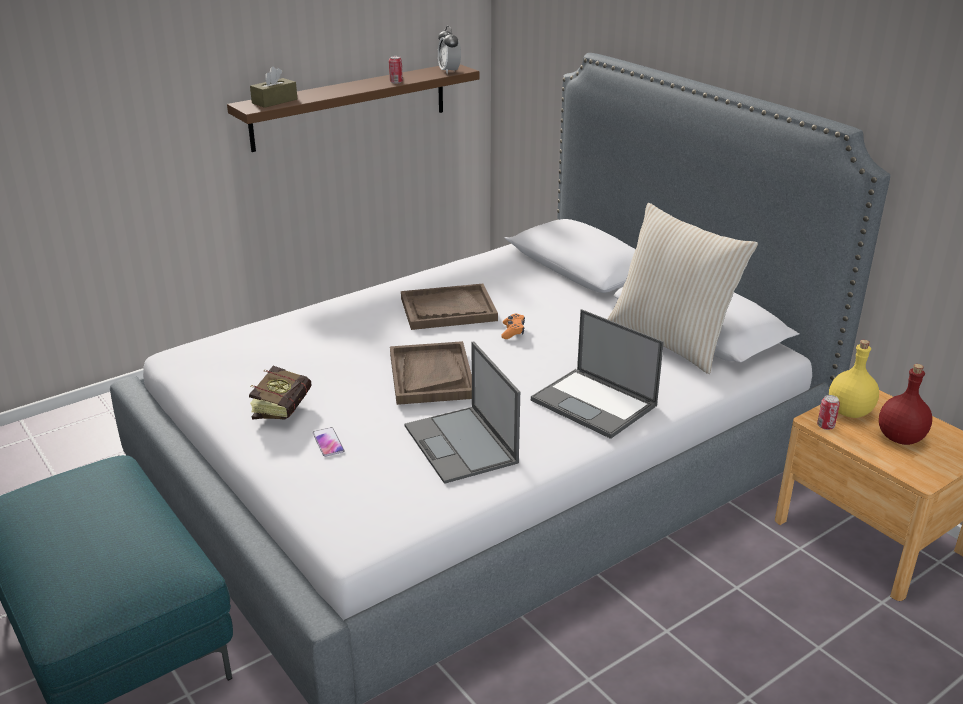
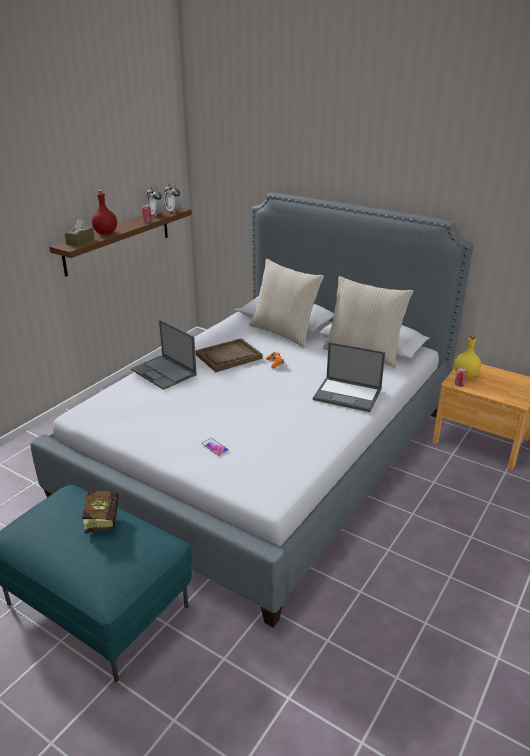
camera: 20 degrees left, 0 degrees up
(285, 407) = (173, 432): book -> book (103, 517)
(418, 74) = (156, 215): none -> alarm clock
(431, 375) = (247, 396): brown tray -> none
(461, 445) = (292, 432): laptop -> laptop (164, 372)
(562, 286) = (284, 332): none -> beige pillow
(899, 438) = (496, 384): red bottle -> red bottle (105, 233)

